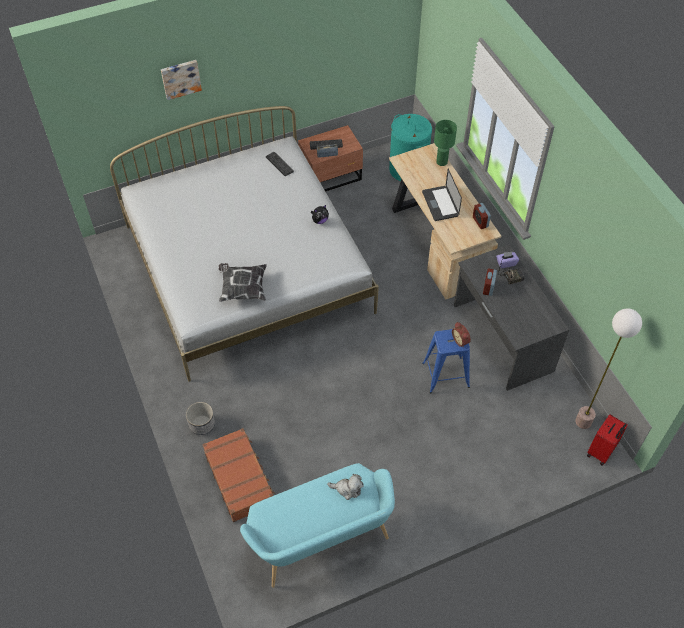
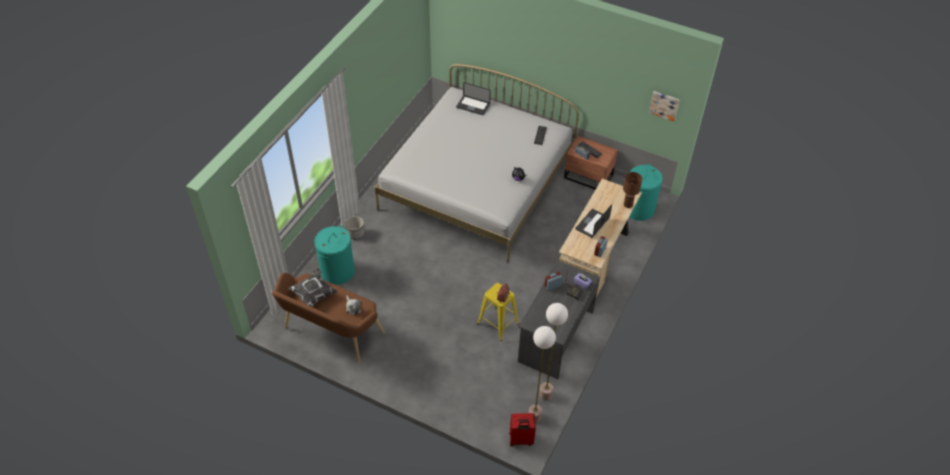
camera: 50 degrees right, 5 degrees down
(176, 188) = (473, 106): none -> laptop
(180, 78) = (508, 39): picture -> picture (664, 105)
(240, 478) = (337, 271): brown suitcase -> turquoise laundry basket
(243, 288) = (434, 177): pillow -> pillow (314, 294)
(321, 542) = (330, 333): turquoise bench -> brown bench
(441, 162) = (627, 205): green table lamp -> brown table lamp
(445, 375) = (498, 323): blue stool -> yellow stool
(564, 394) = (545, 395): none -> floor lamp

